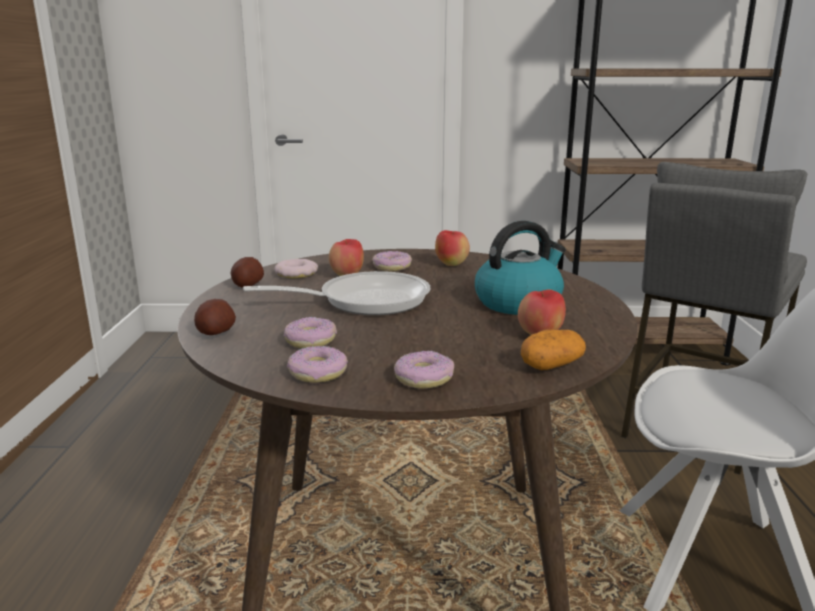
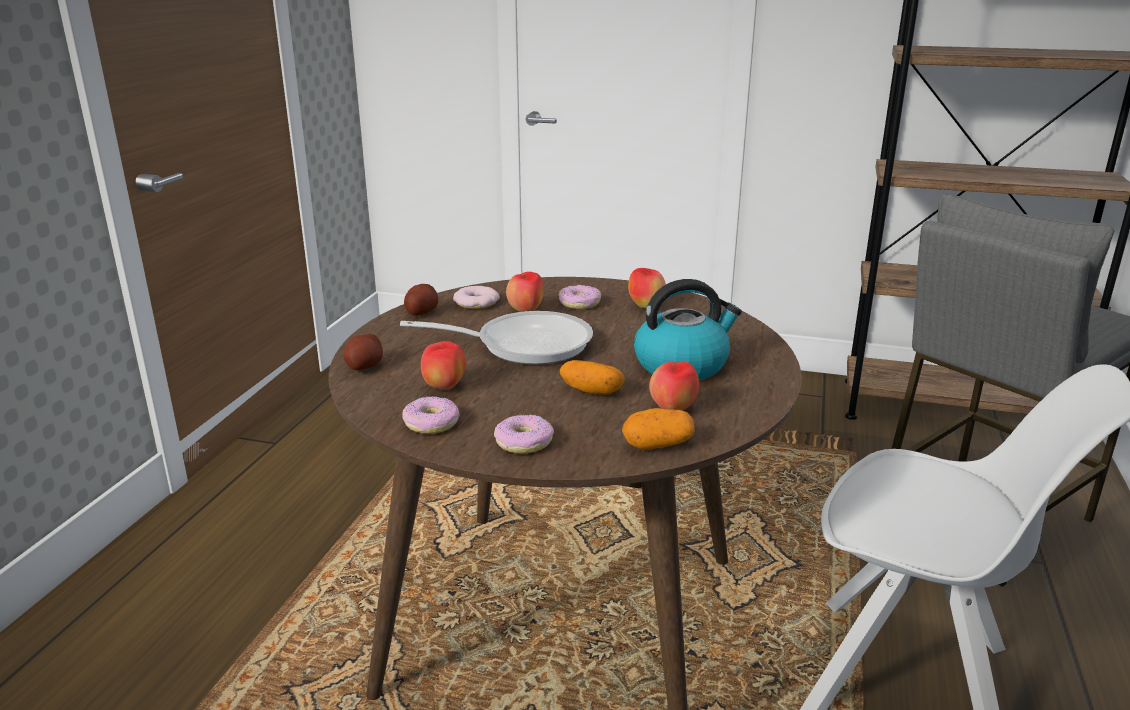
camera: 15 degrees right, 5 degrees up
(310, 341) = (444, 387): donut -> apple
(455, 330) = (591, 391): none -> potato

